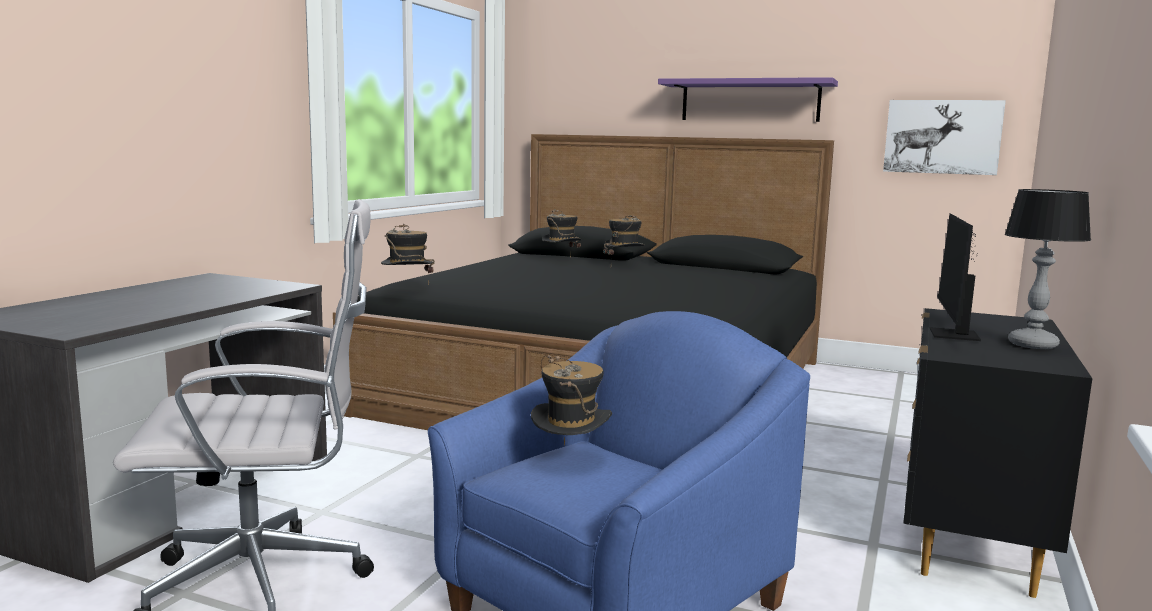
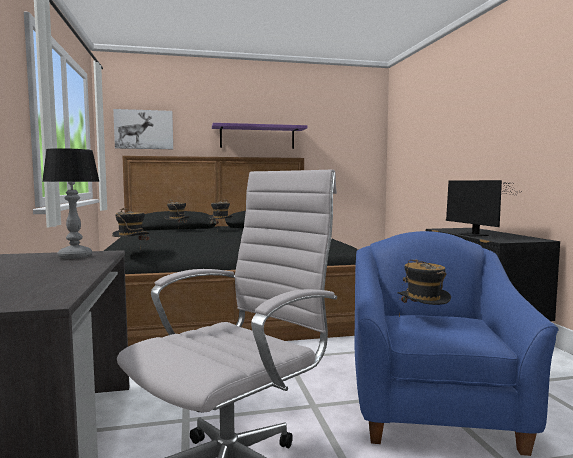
camera: 35 degrees left, 5 degrees down
(942, 137) = (349, 156): picture -> picture (144, 129)
(1031, 344) = (504, 234): table lamp -> table lamp (74, 256)

